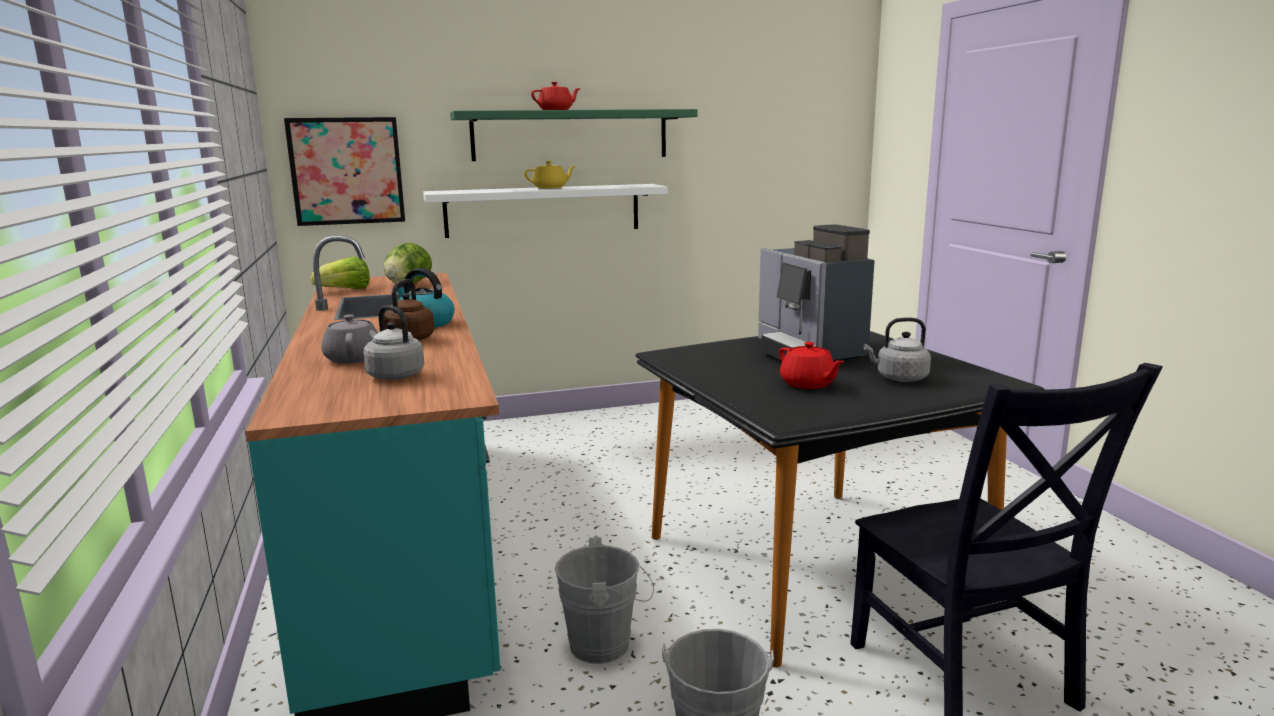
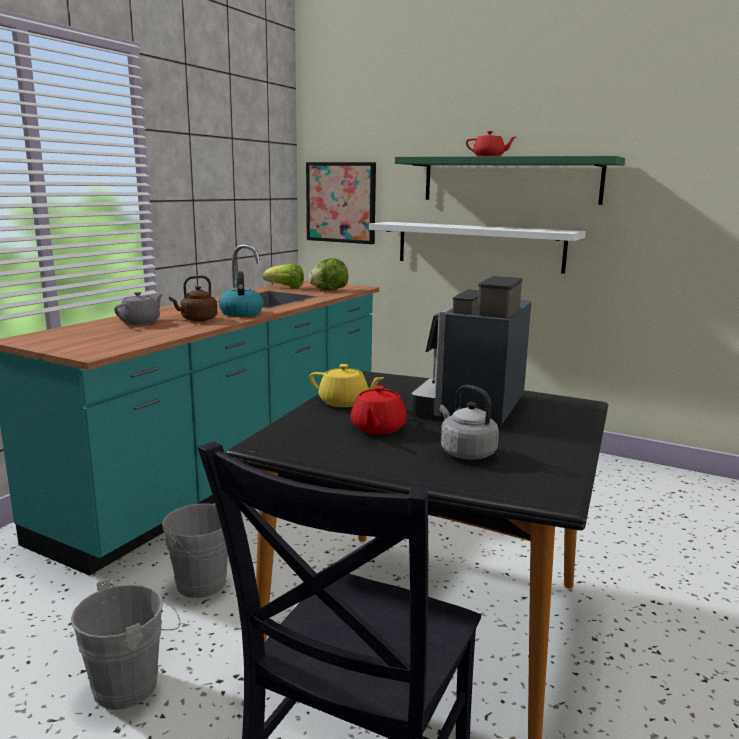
camera: 45 degrees right, 0 degrees up
(393, 375) = (118, 335): grey kettle -> none
(550, 188) = (477, 226): yellow teapot -> yellow teapot (344, 402)

